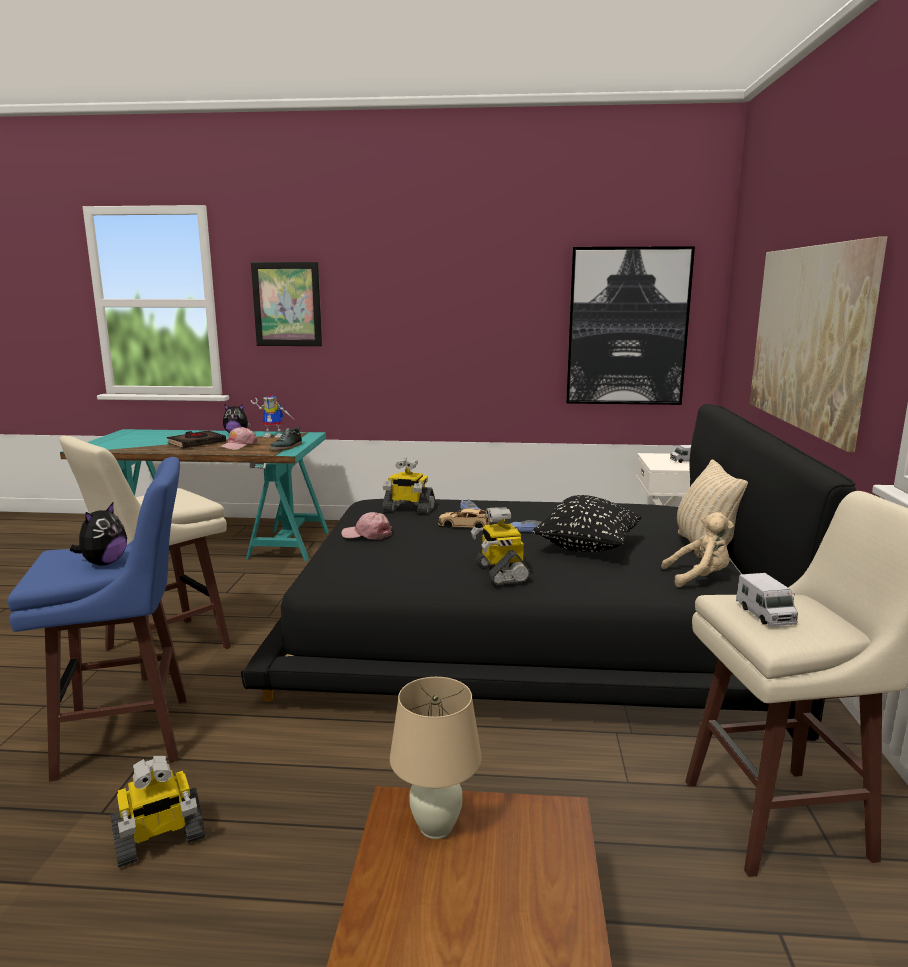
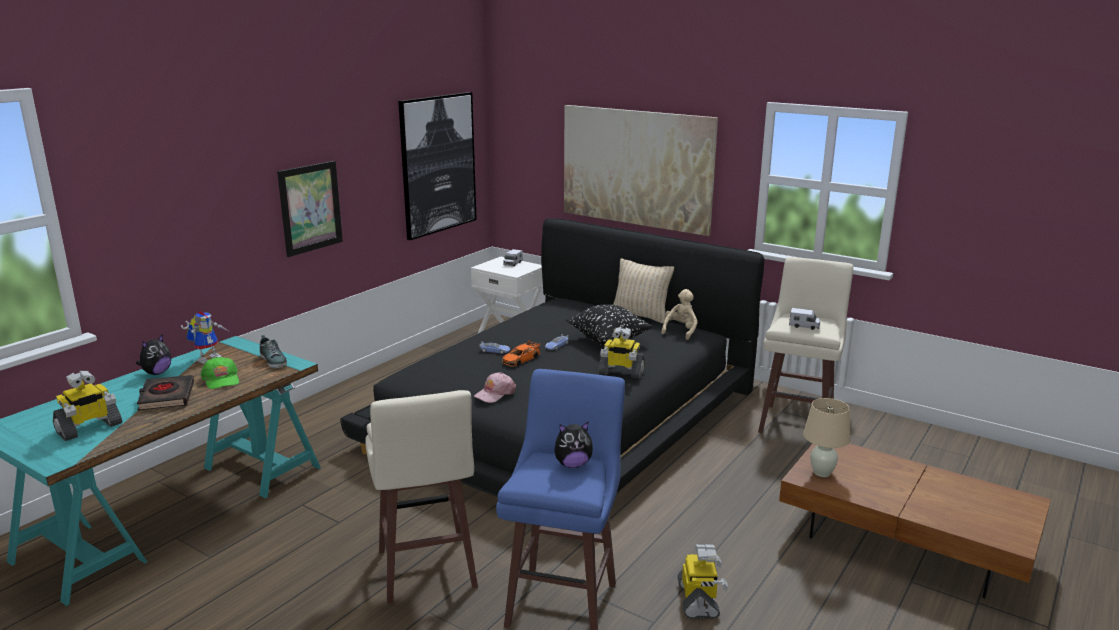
camera: 60 degrees left, 5 degrees up
(104, 563) = (573, 464): plush toy -> plush toy turned 120 degrees clockwise
(238, 445) = (221, 379): pink cap -> green cap
(287, 304) = (153, 200): picture -> picture (310, 208)
(408, 509) = (457, 368): toy robot -> toy robot (89, 428)
(464, 525) = (521, 359): beige toy car -> orange toy car

